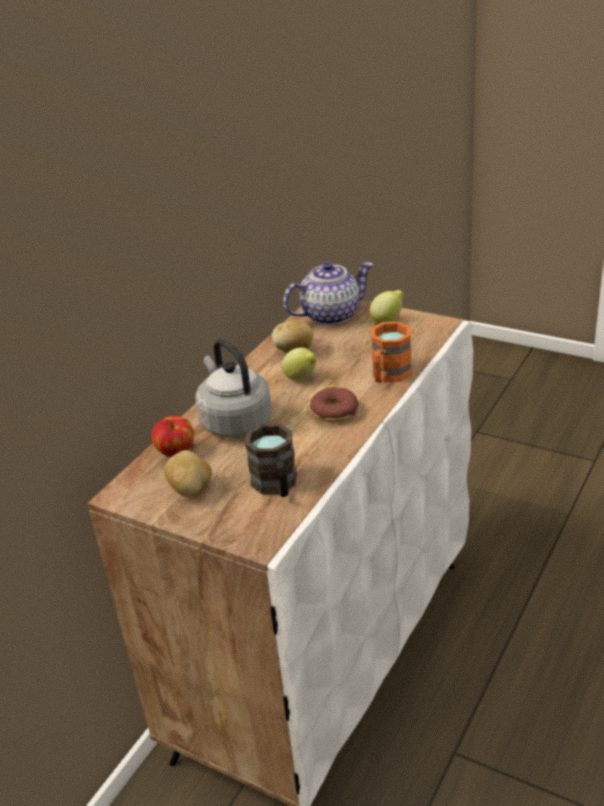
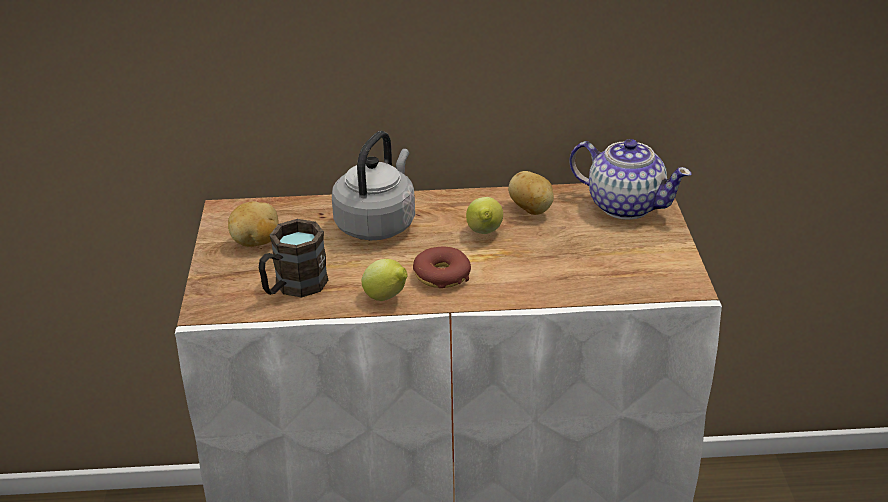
camera: 55 degrees right, 0 degrees up
(176, 452) = (305, 212): apple -> none
(387, 321) = (653, 247): lemon -> lemon (387, 298)
(388, 376) = (540, 286): orange mug -> none

